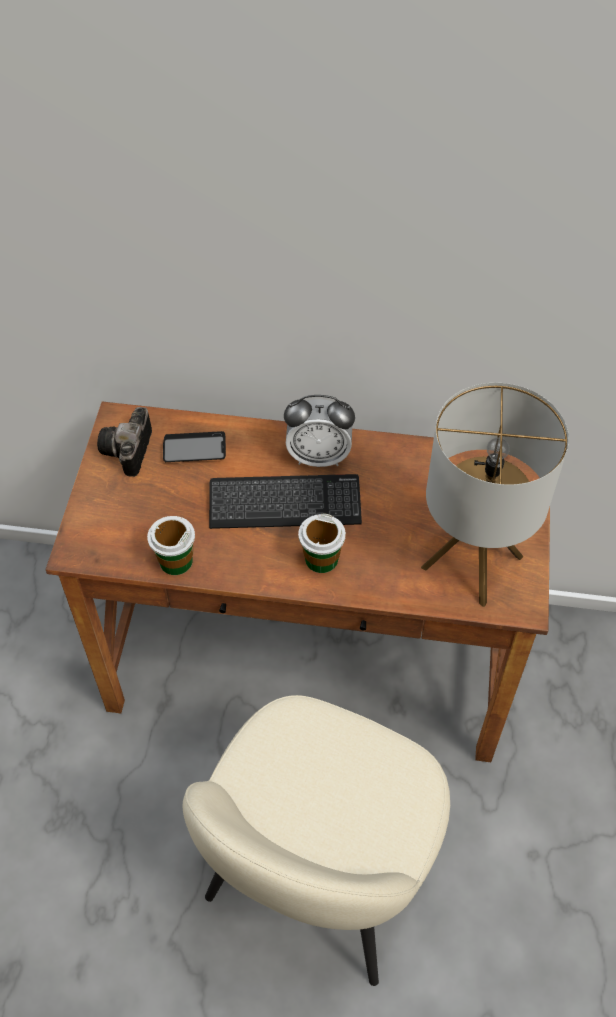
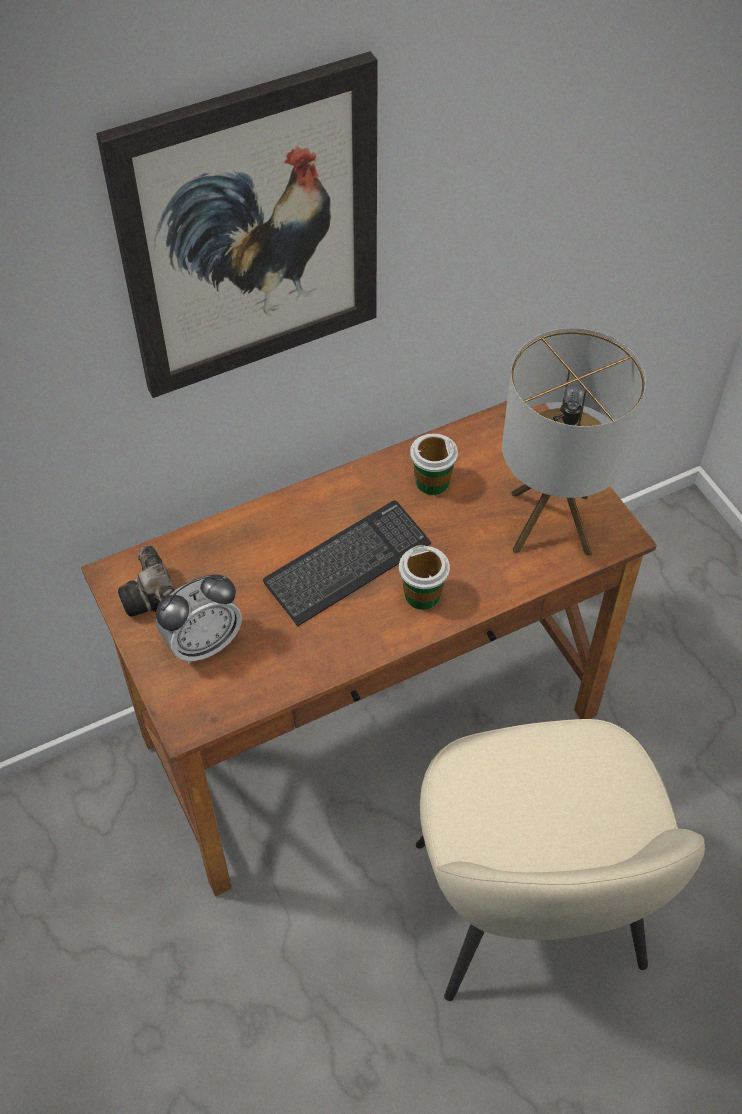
camera: 35 degrees left, 0 degrees up
(175, 561) = (291, 674): cup -> cup (432, 481)
(194, 448) = (217, 561): phone -> none
(280, 178) = (250, 232): none -> picture
(318, 456) = (341, 504): alarm clock -> alarm clock (203, 643)

